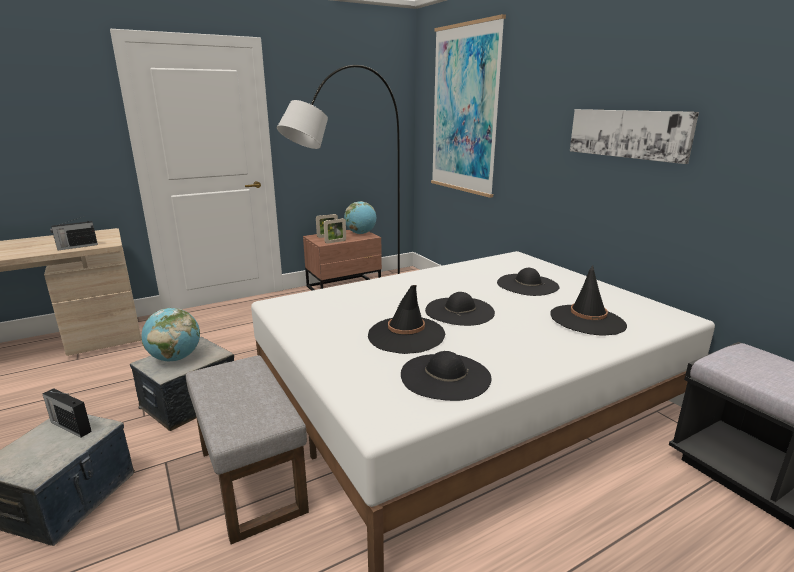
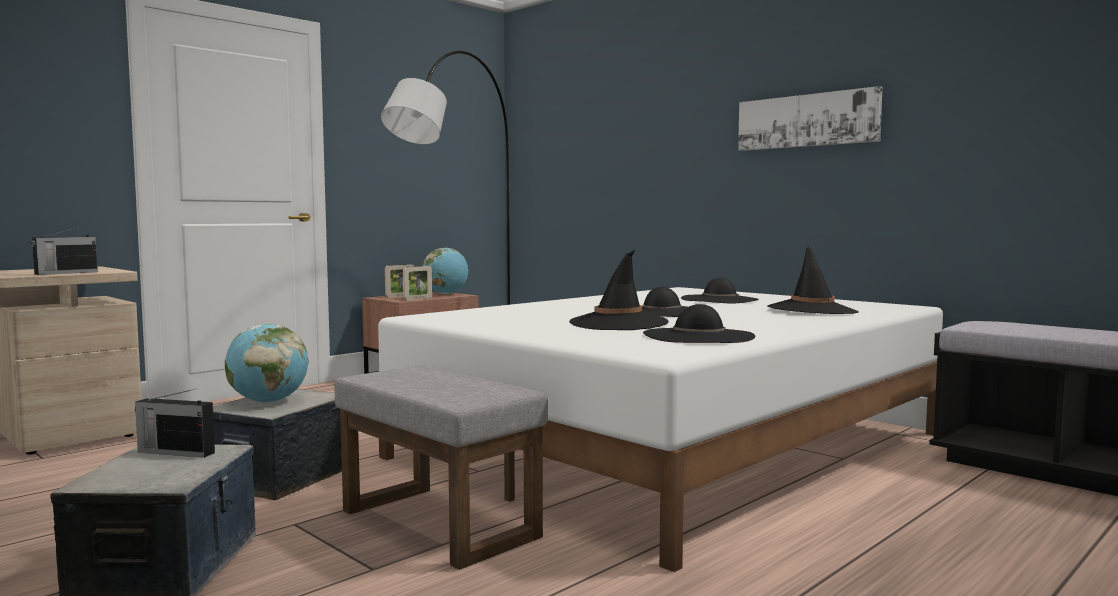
camera: 15 degrees left, 15 degrees down
(464, 110) = (584, 125): picture -> none

